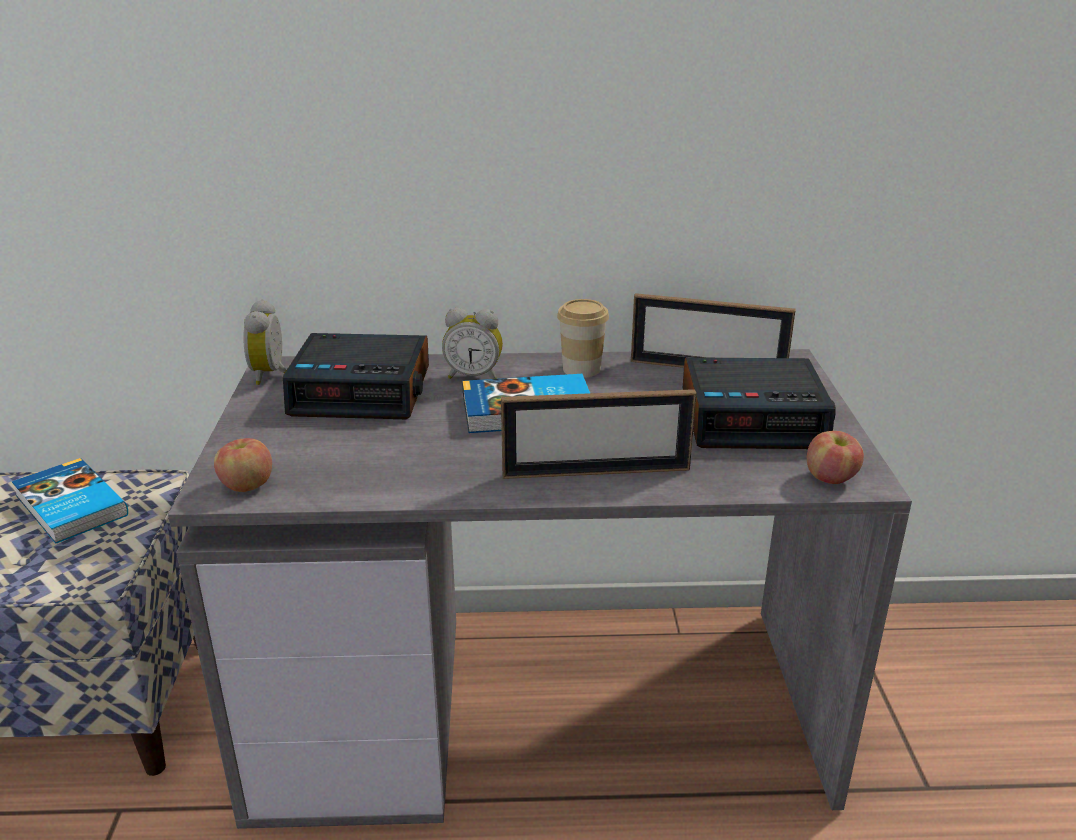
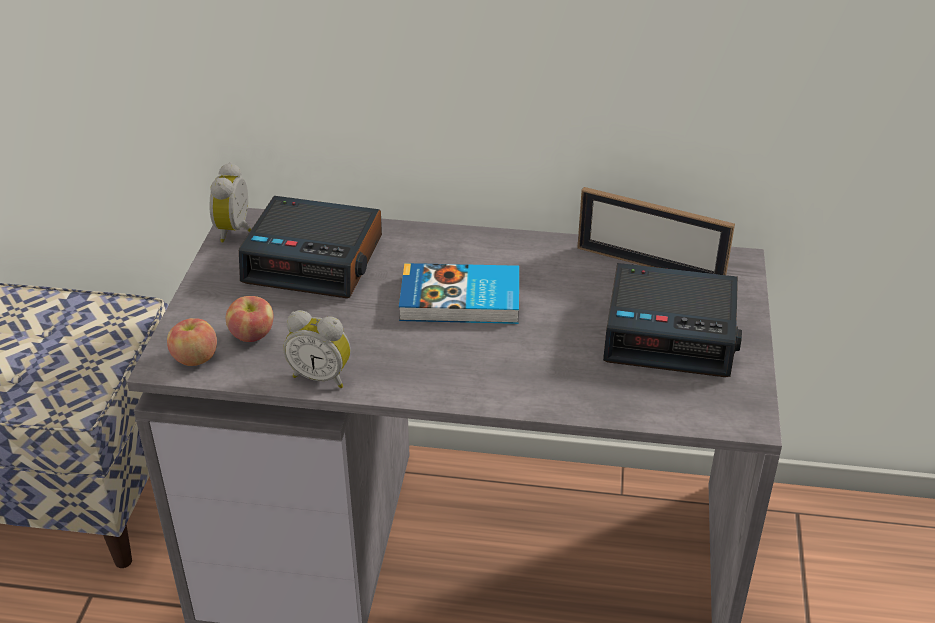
camera: 10 degrees right, 10 degrees up
(69, 506) = (57, 327): book -> none
(474, 376) = (422, 252): alarm clock -> alarm clock (321, 376)
(581, 369) = (526, 253): cup -> none
(596, 472) = (501, 379): picture frame -> none
(831, 478) = (716, 411): apple -> apple (252, 335)

